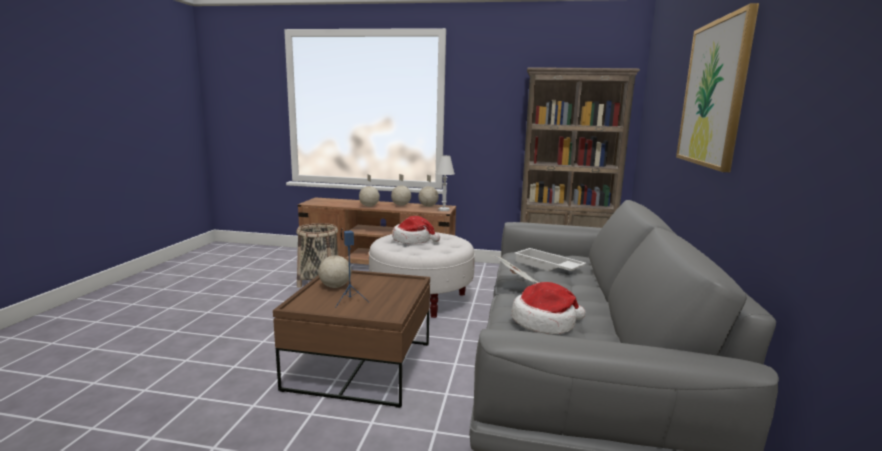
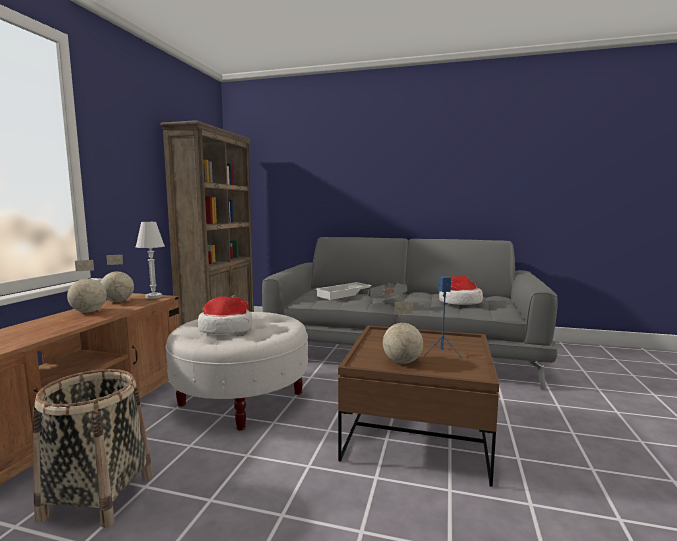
camera: 85 degrees left, 5 degrees down
(369, 206) = (64, 327): globe -> none
(713, 94) = (389, 161): picture -> none

